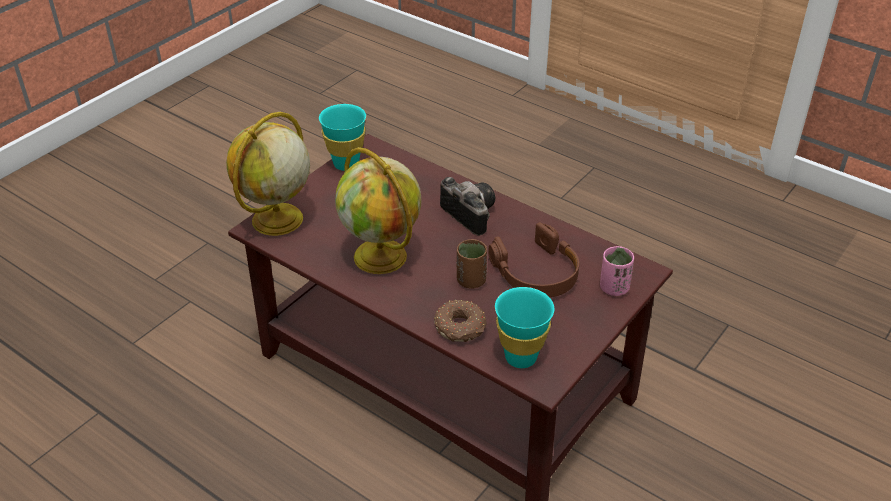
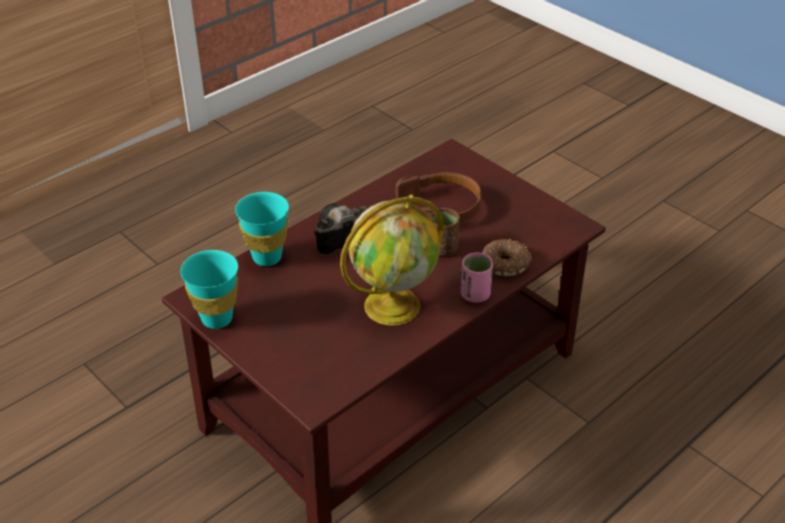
camera: 80 degrees left, 0 degrees up
(276, 220) = (306, 384): globe -> none
(520, 357) = (547, 234): turquoise cup -> turquoise cup (267, 257)
(614, 288) = (469, 171): pink cup -> pink cup (475, 295)

